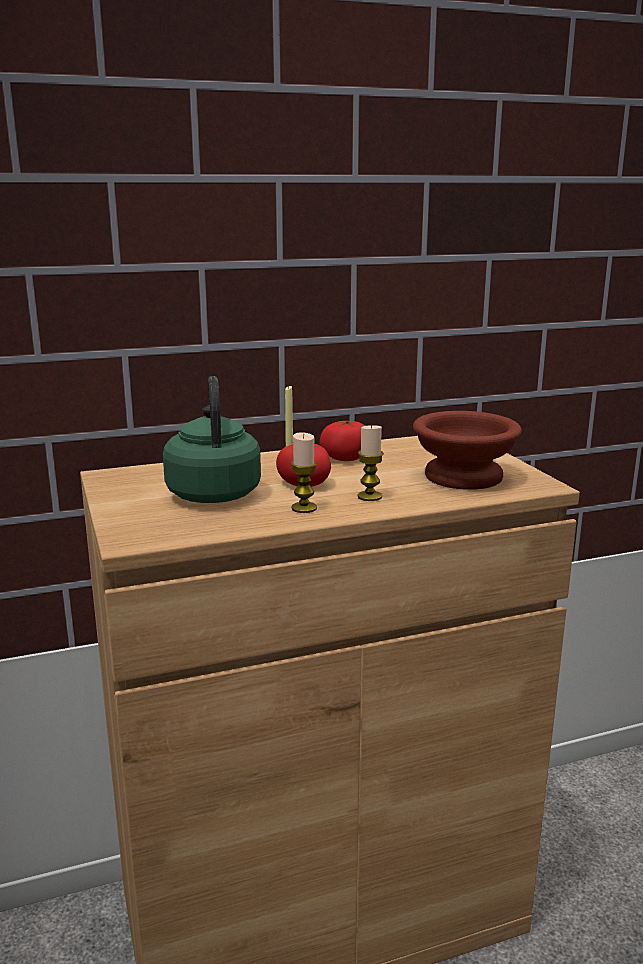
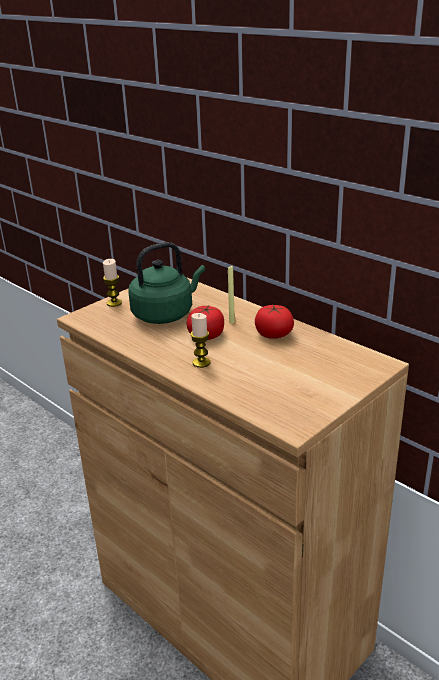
camera: 65 degrees right, 10 degrees up
(304, 508) = (162, 347): candle -> candle (114, 303)
(465, 478) = (276, 389): brown bowl -> none

